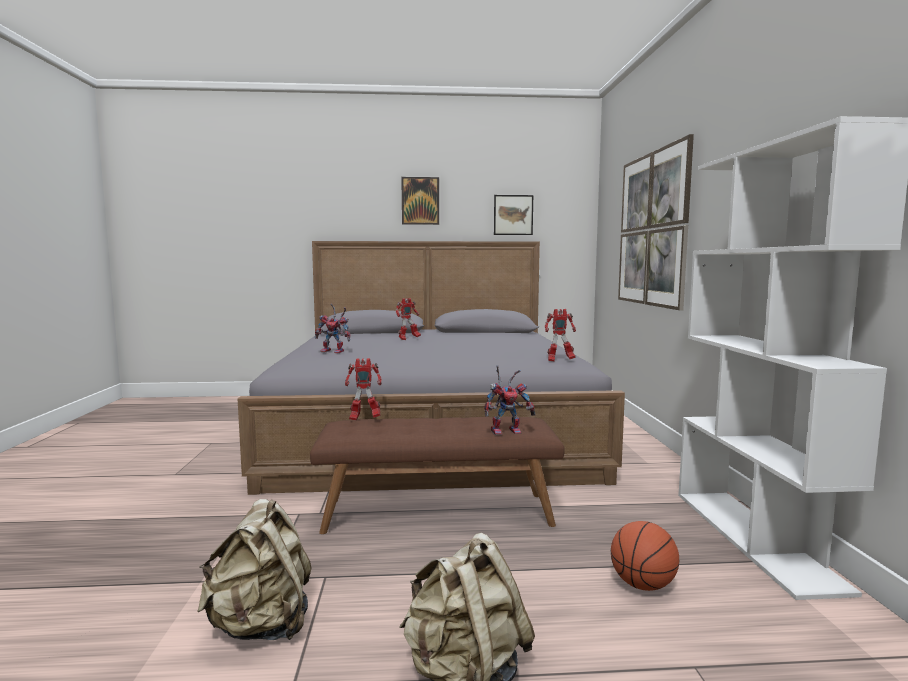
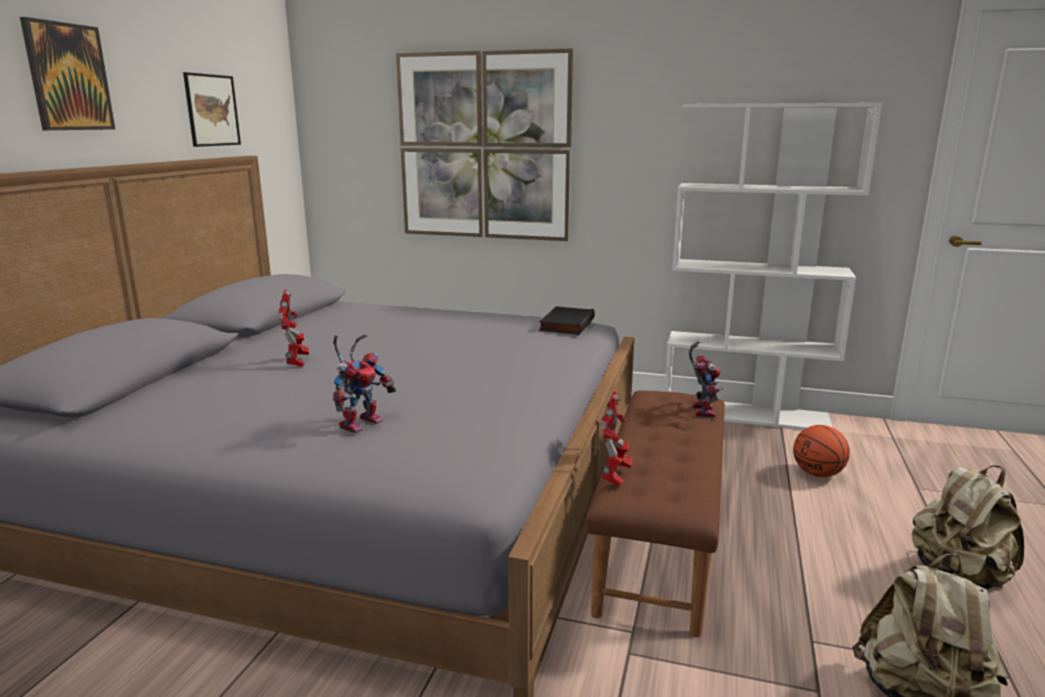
camera: 70 degrees left, 10 degrees up
(559, 360) = (565, 324): toy robot -> black book

